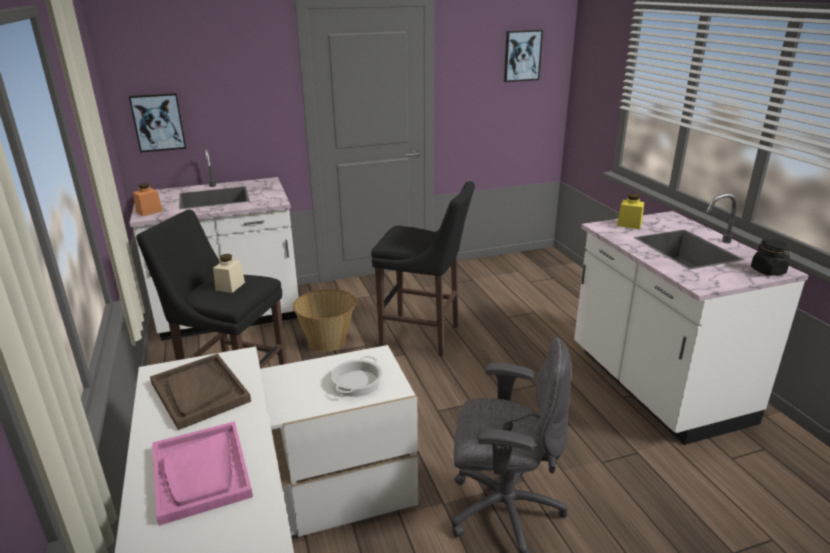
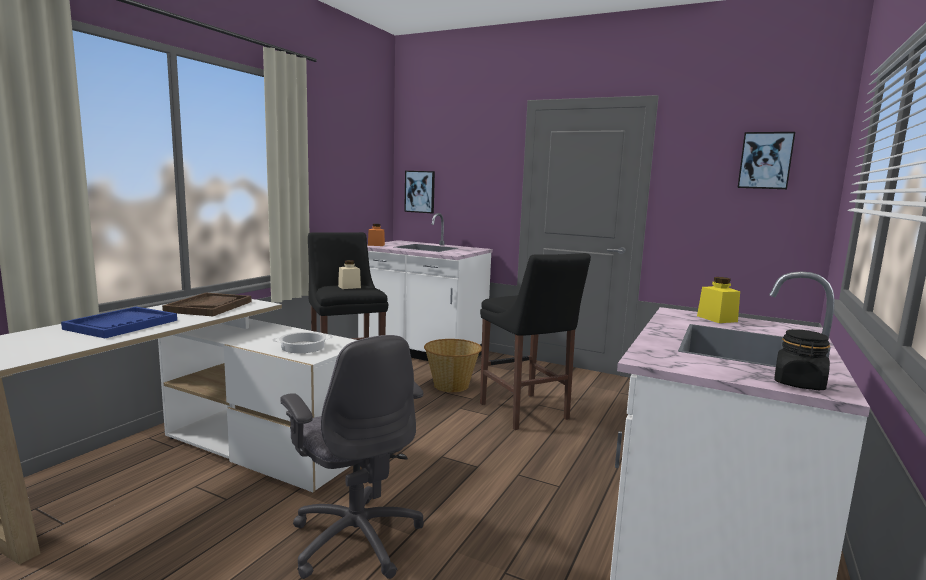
camera: 45 degrees right, 15 degrees down
(201, 473) = (122, 325): pink tray -> blue tray

